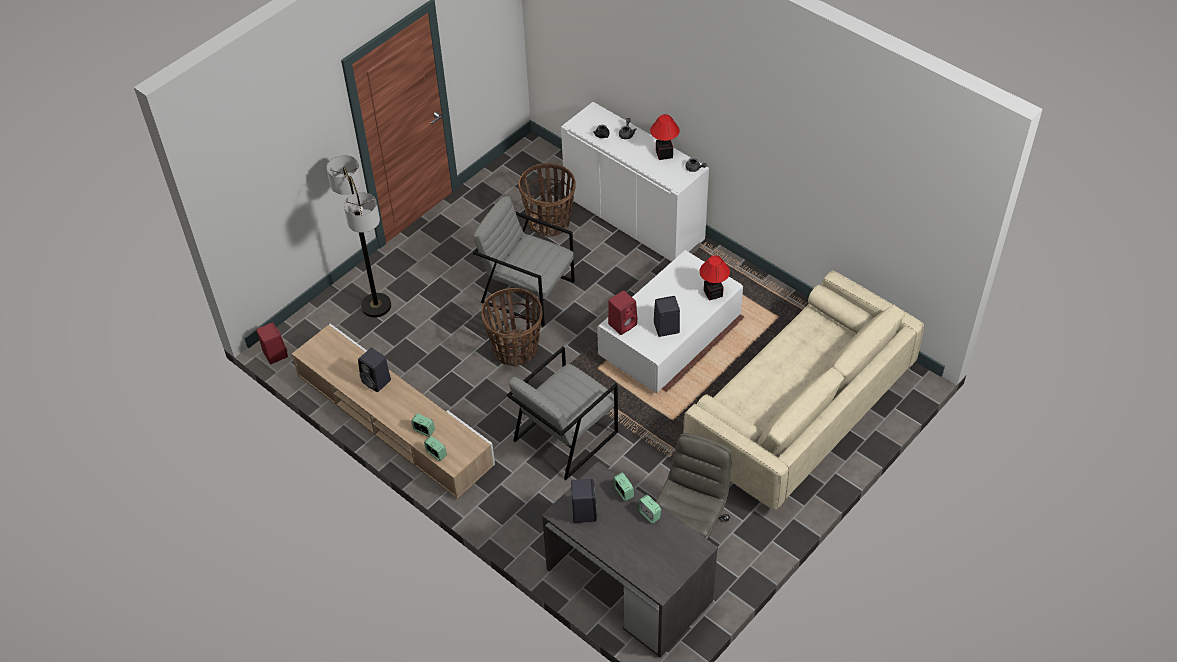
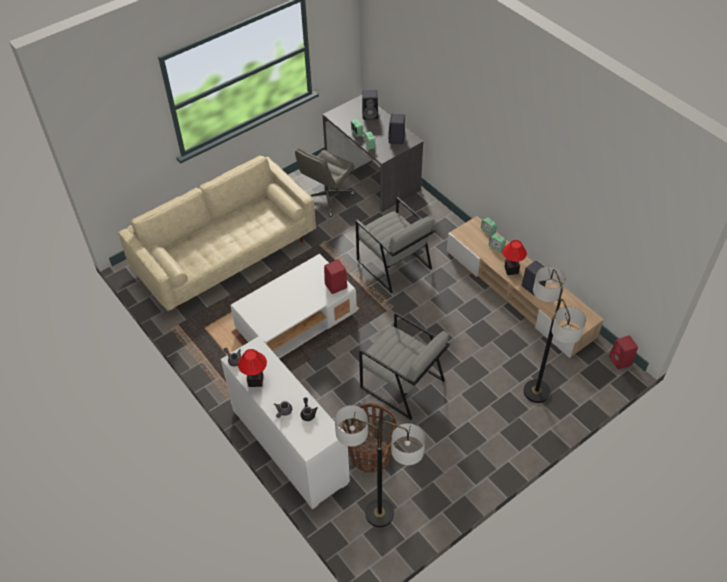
camera: 170 degrees left, 0 degrees up
(515, 349) = (420, 334): basket -> none
(530, 179) = (379, 513): none -> floor lamp
(565, 436) = (393, 264): grey armchair -> grey armchair turned 90 degrees clockwise
(665, 328) = (303, 278): black speaker -> black speaker (370, 115)
(712, 293) = (256, 300): table lamp -> table lamp (511, 270)

